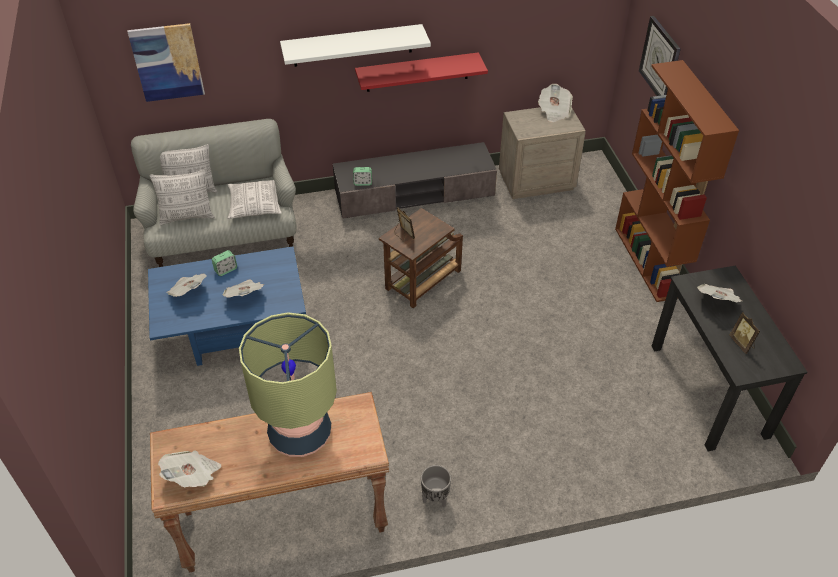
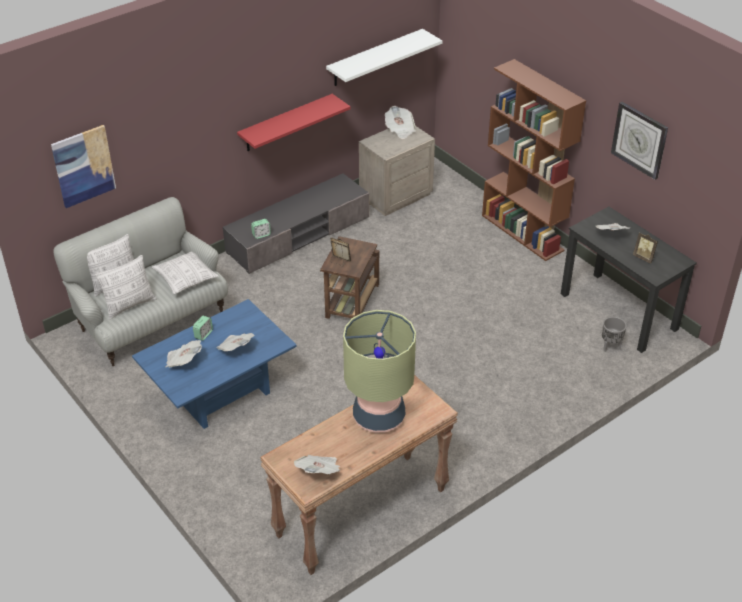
camera: 25 degrees left, 5 degrees down
(352, 45) = (234, 112): white shelf -> white shelf (375, 58)
(435, 499) = (467, 454): grey planter -> grey planter (610, 347)
(660, 60) = (487, 64): wall clock -> wall clock (639, 140)

